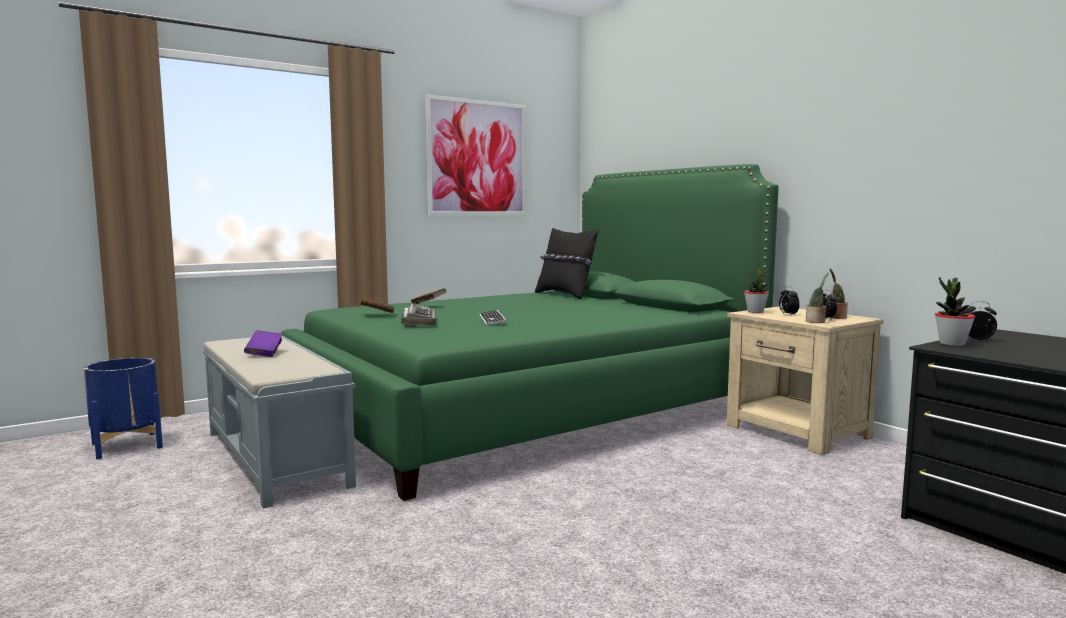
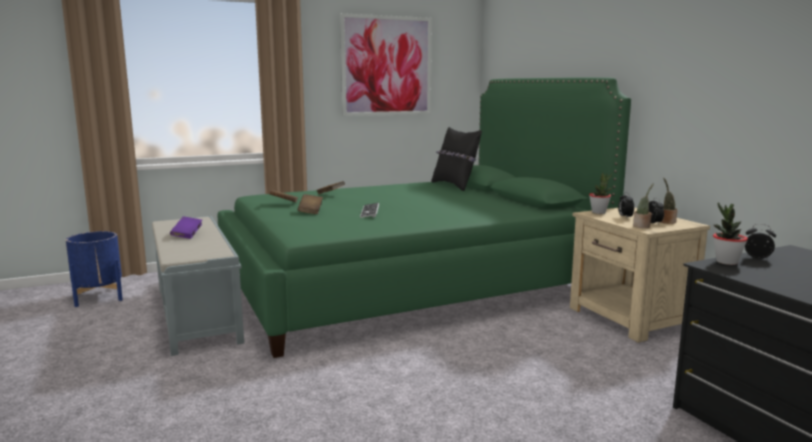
camera: 10 degrees right, 5 degrees up
(419, 321) = (310, 211): keyboard -> brown book

